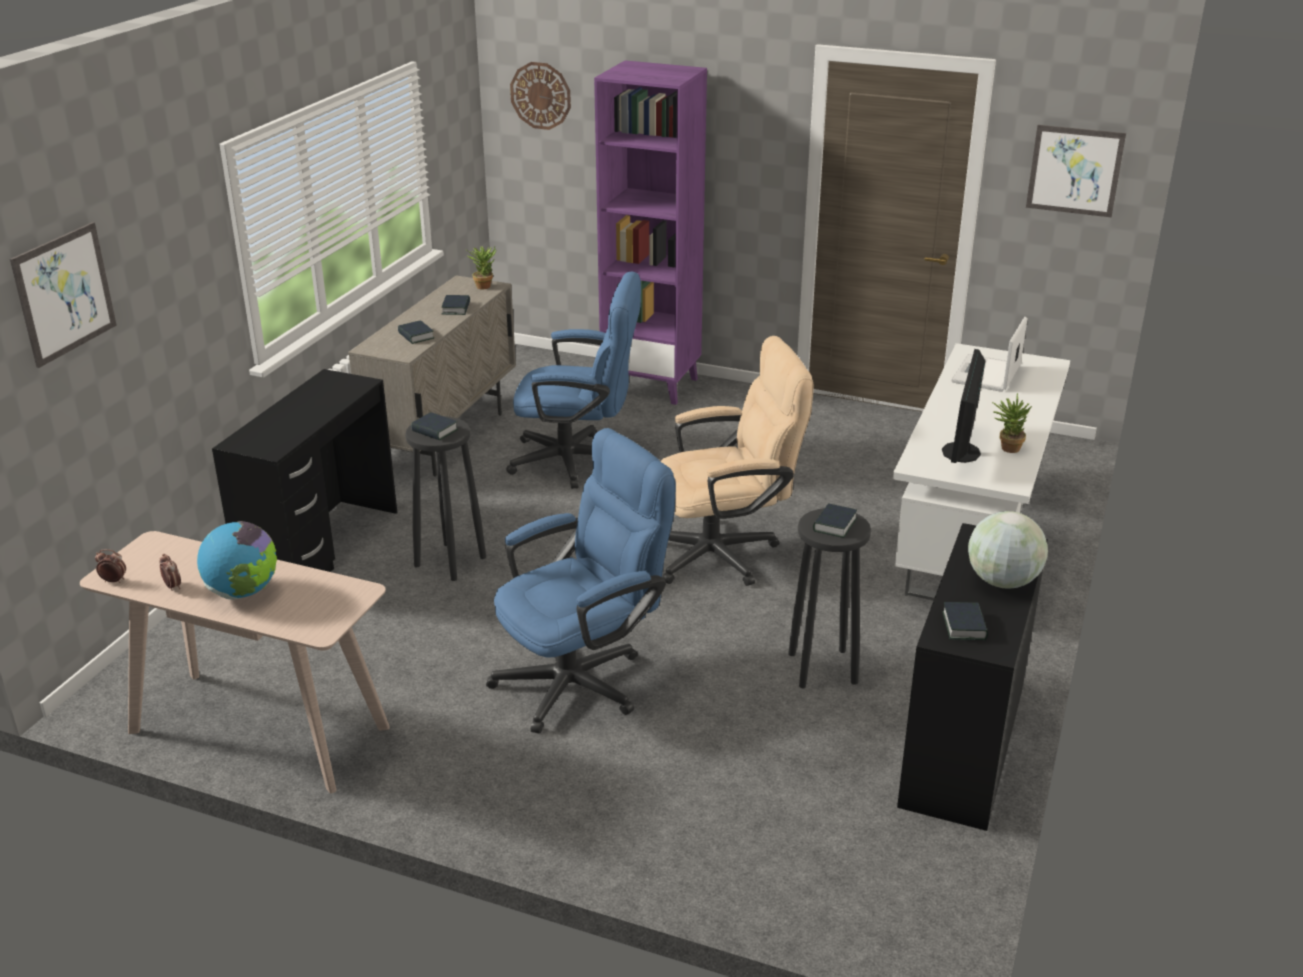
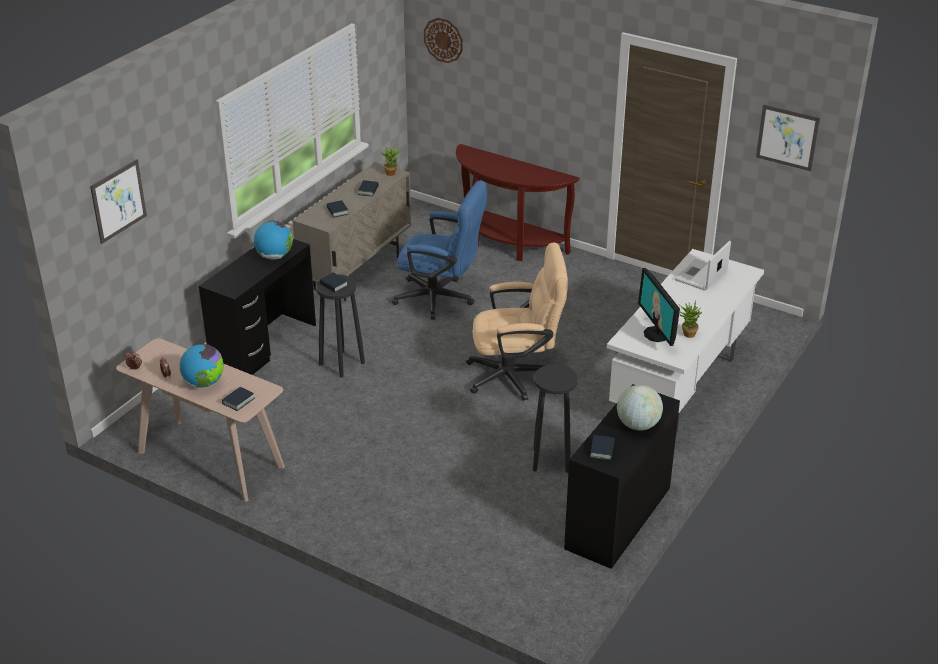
camera: 10 degrees right, 5 degrees up
(330, 399) = (274, 256): none -> globe
(583, 679) = (404, 450): blue office chair -> none
(652, 385) = (507, 243): purple bookcase -> brown console table
(834, 525) = (556, 376): book -> book (238, 401)
(962, 452) = (656, 334): monitor -> monitor turned 45 degrees counterclockwise

